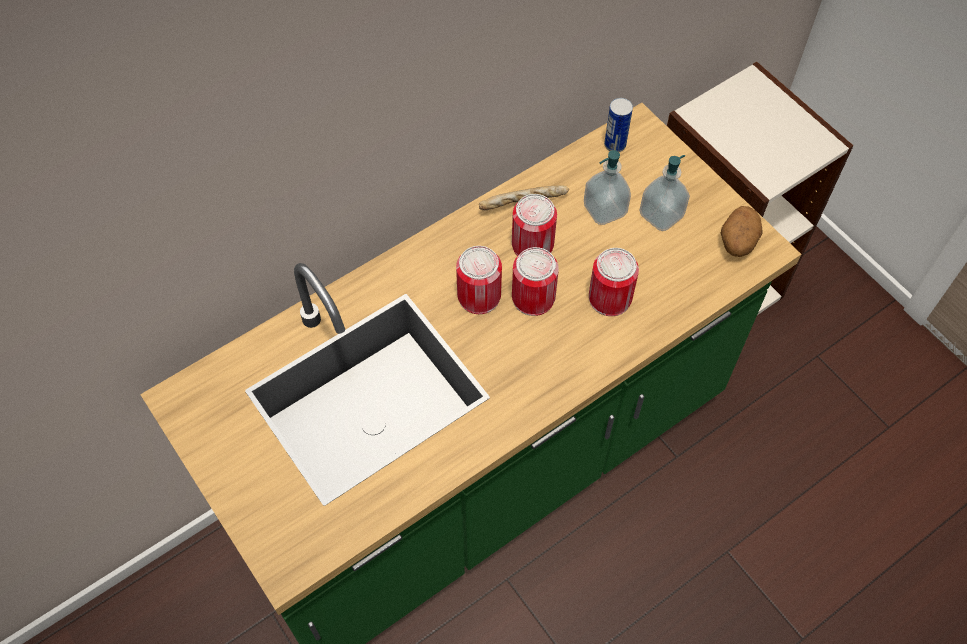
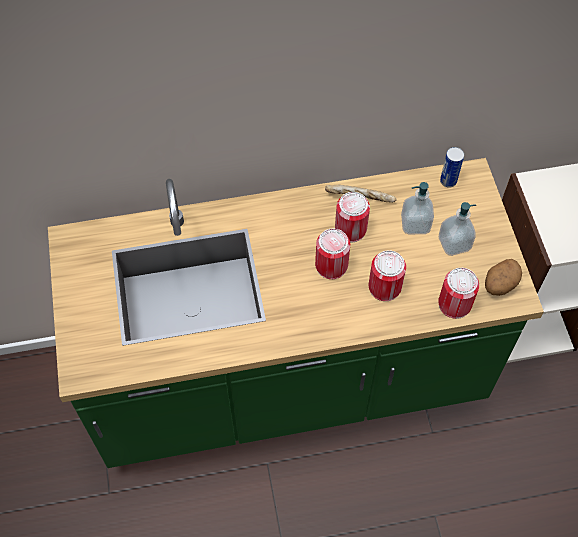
camera: 25 degrees right, 0 degrees up
(479, 296) = (295, 250): can -> can (454, 304)

